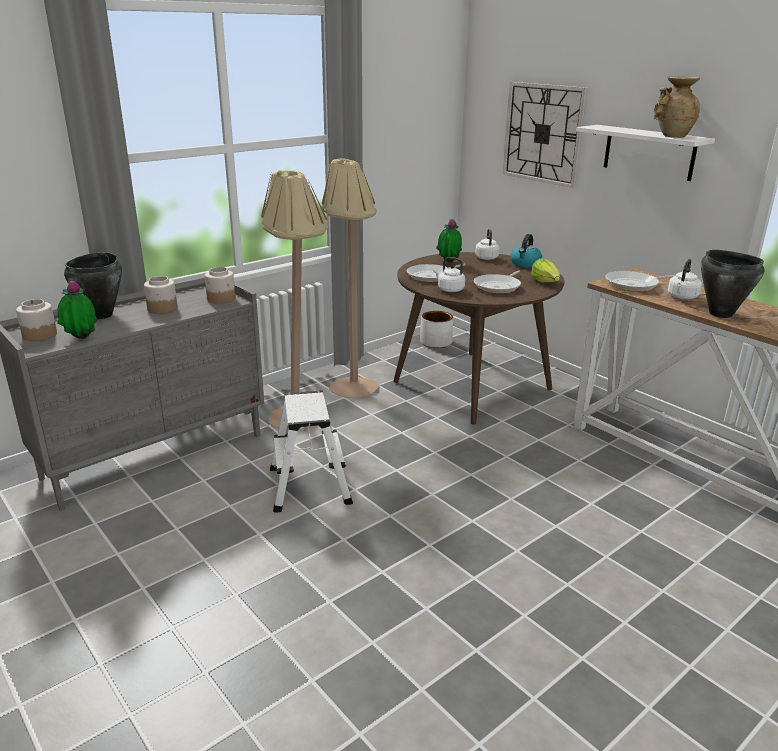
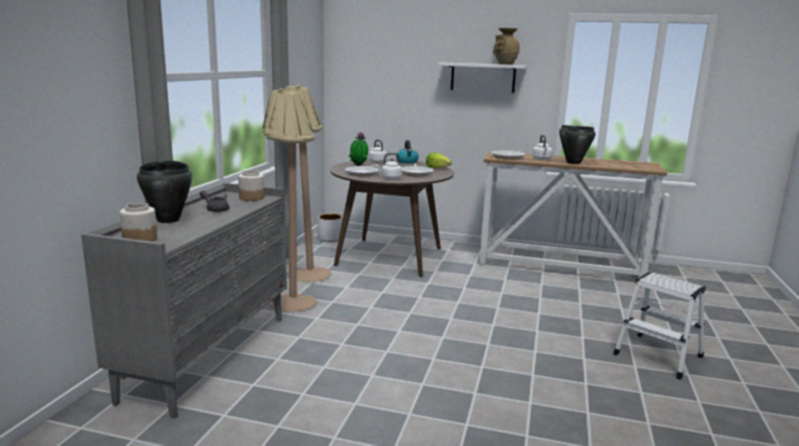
camera: 35 degrees left, 10 degrees down
(81, 340) = (191, 235): potted plant -> none
(162, 309) = (215, 209): jar -> grey teapot
(309, 485) = (365, 337): white step ladder -> white step ladder (657, 355)
(543, 133) = (399, 71): wall clock -> none

